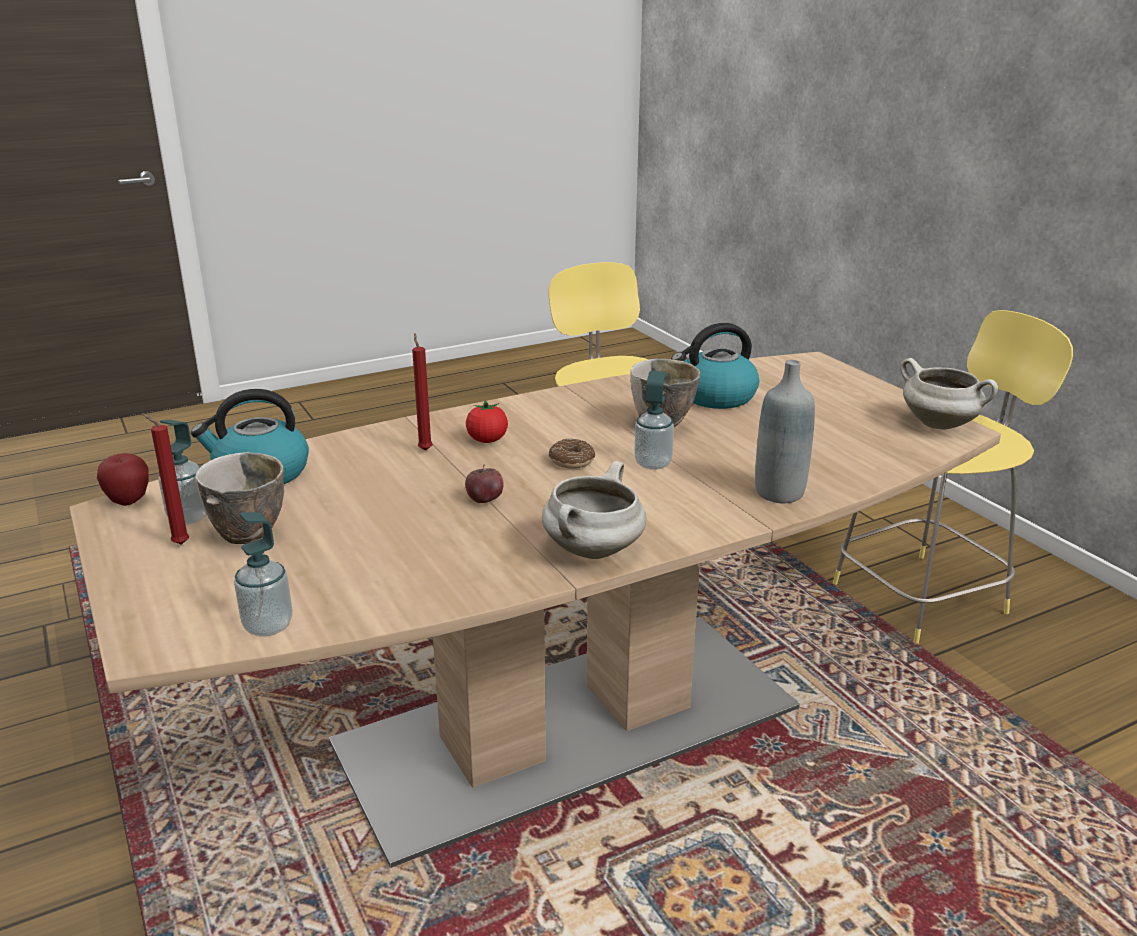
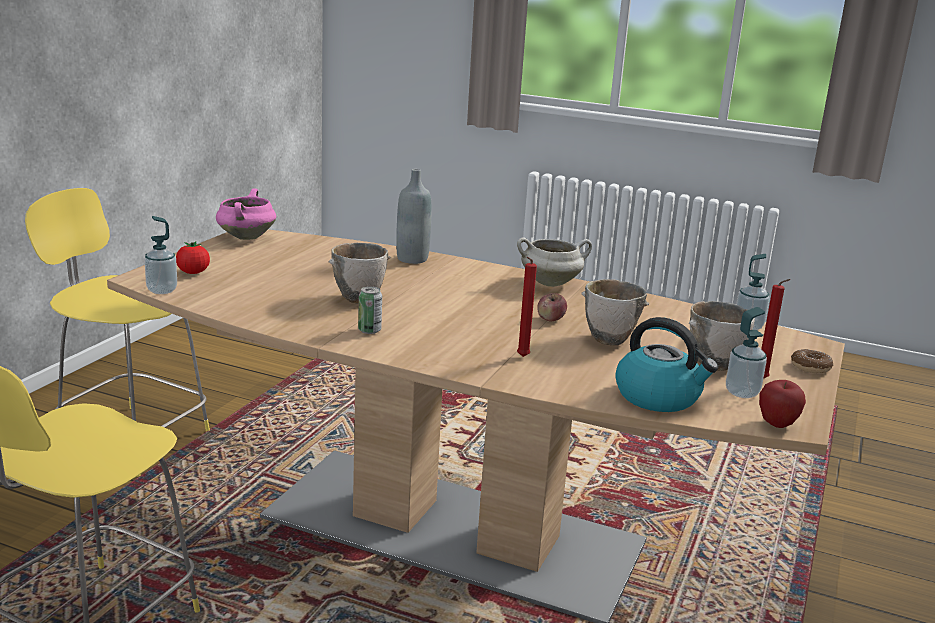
camera: 130 degrees left, 5 degrees down
(386, 508) = (611, 340): none -> bowl
(487, 440) = (472, 342): tomato -> tomato (193, 273)
(571, 461) = (458, 311): donut -> donut (810, 367)
(574, 410) = (369, 330): none -> can
(653, 463) = (424, 290): soap dispenser -> soap dispenser (162, 290)
(715, 397) = (274, 294): kettle -> none
(941, 425) = (246, 237): white cooking pot -> pink cooking pot

